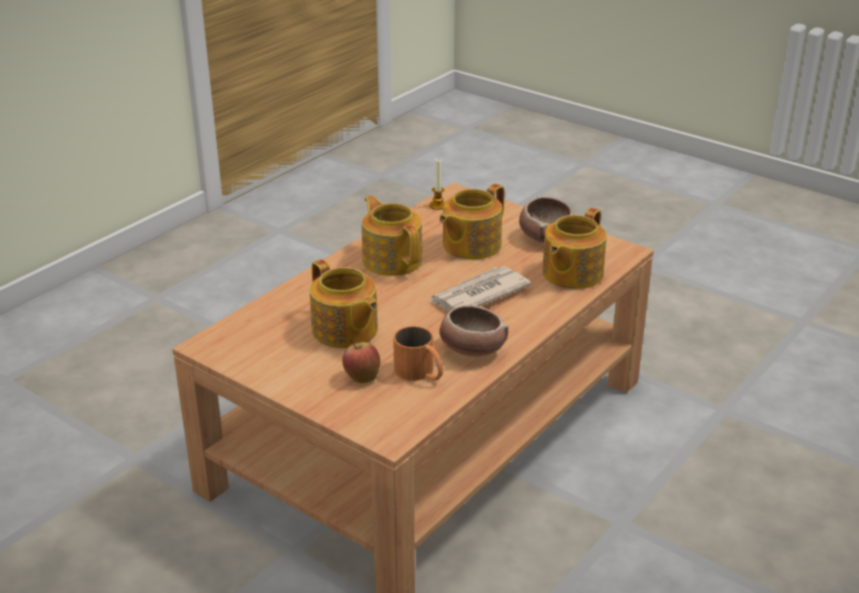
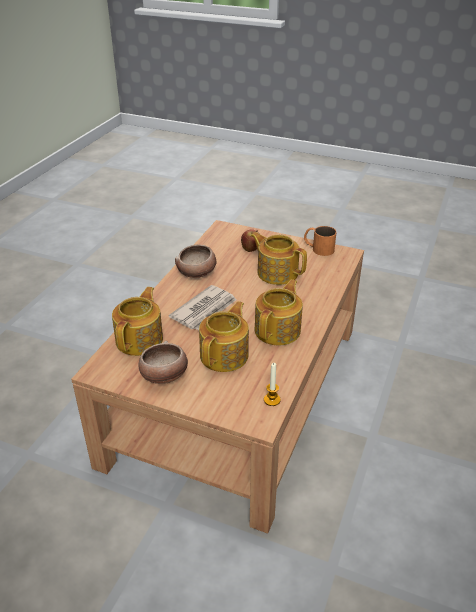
camera: 165 degrees right, 5 degrees up
(392, 260) = (278, 330): teapot -> teapot turned 105 degrees counterclockwise
(420, 373) = (221, 256): orange mug -> orange mug (318, 248)

